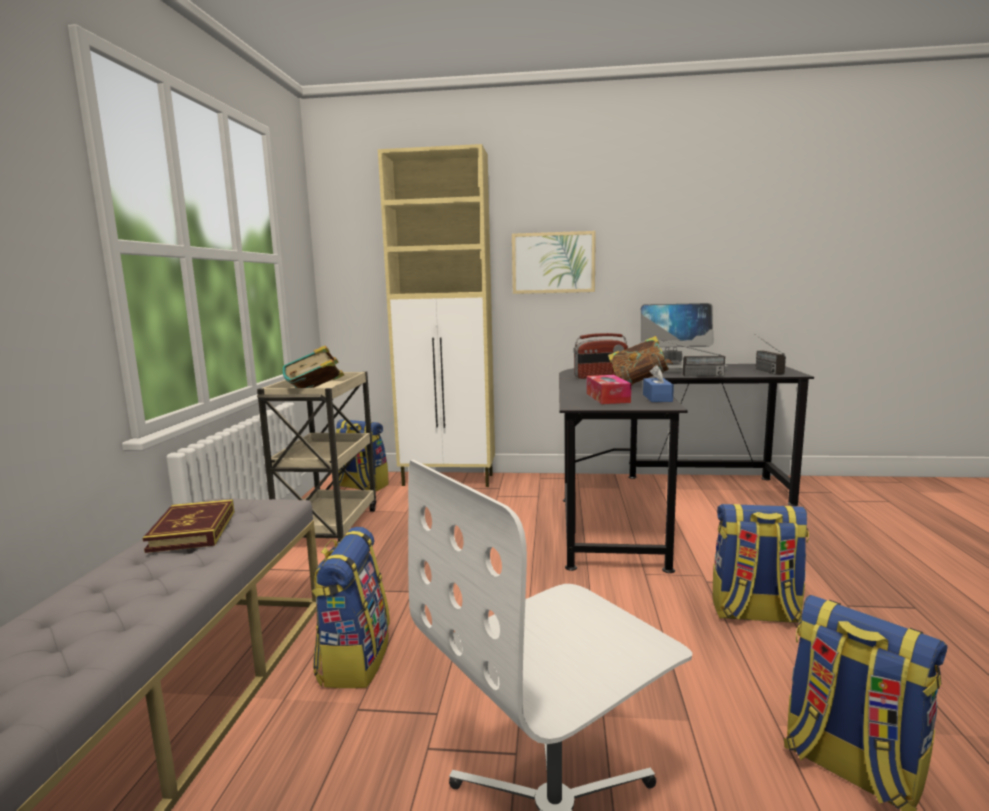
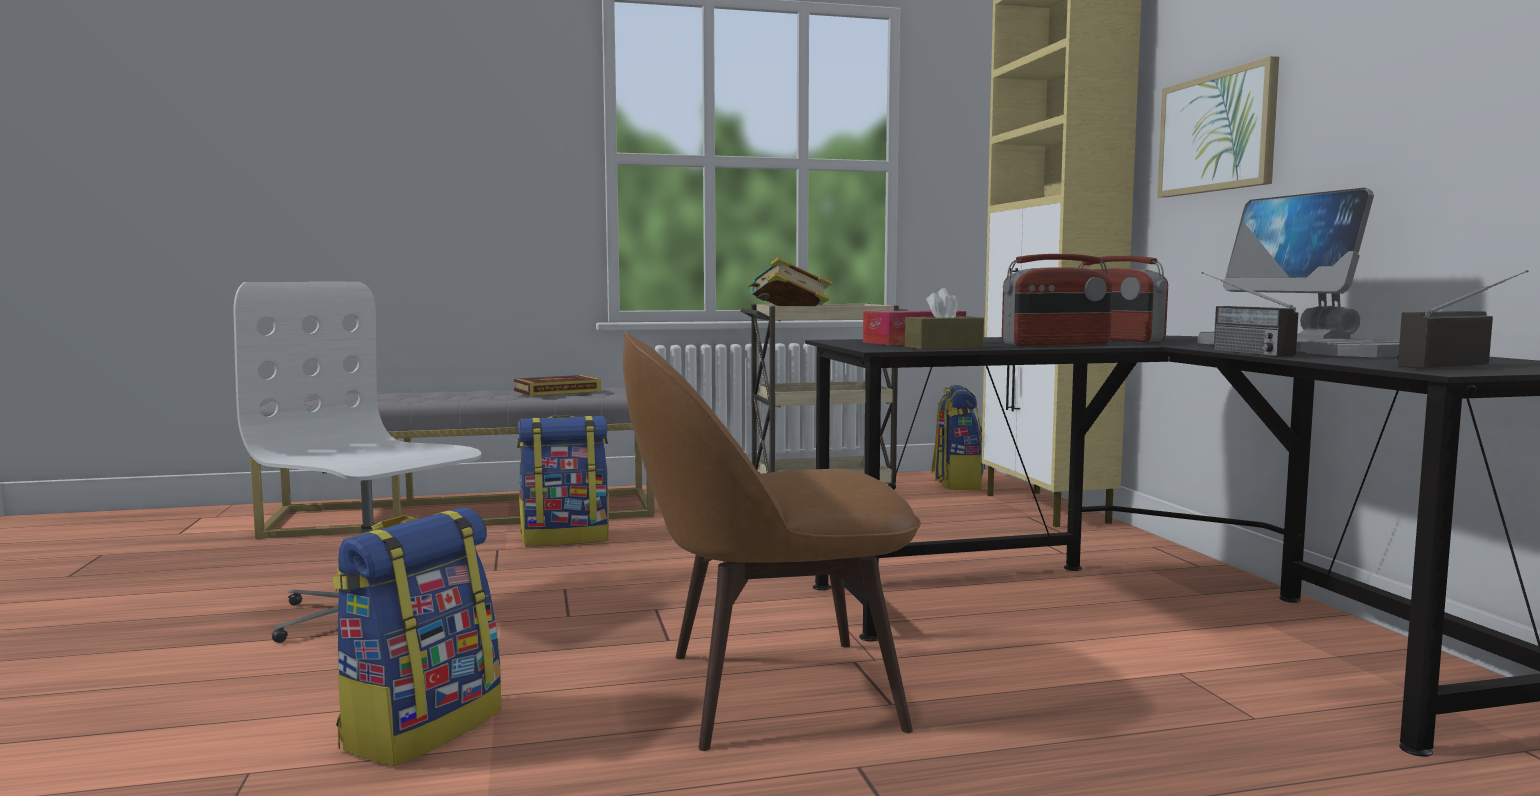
camera: 70 degrees right, 5 degrees down
(638, 385) = (1056, 344): book -> radio
(657, 398) = (943, 347): blue tissue box -> brown tissue box
(754, 613) = (769, 691): backpack -> brown chair

